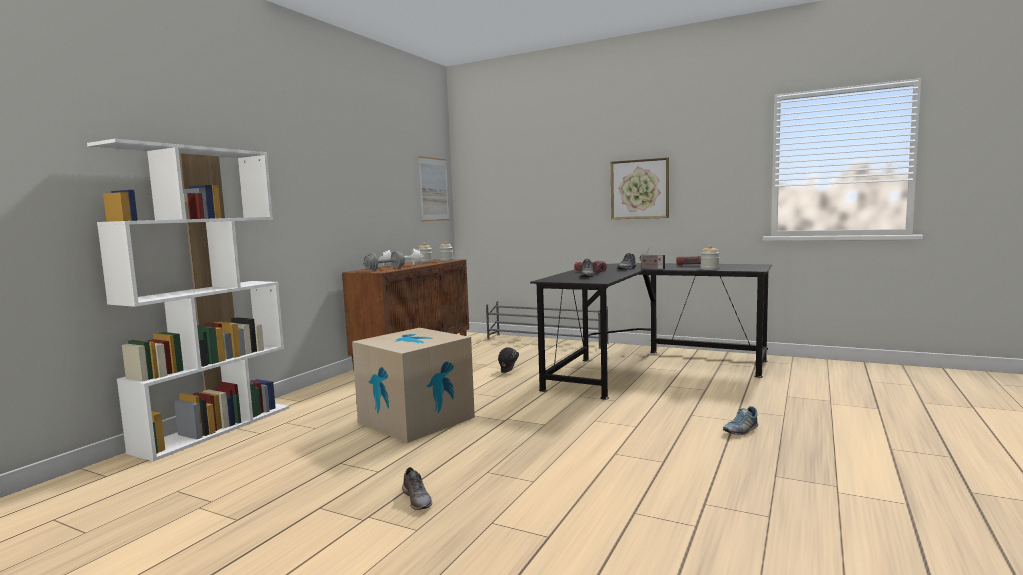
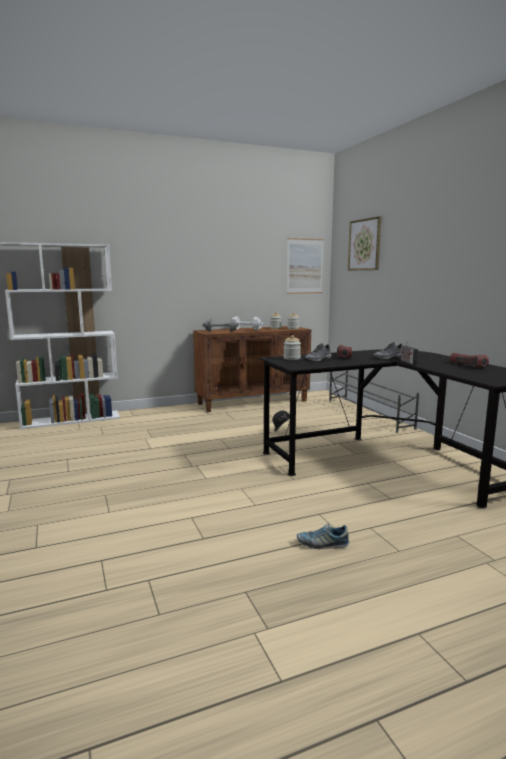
camera: 40 degrees right, 5 degrees up
(416, 420) = (152, 447): cardboard box -> none
(417, 499) = (44, 495): grey shoe -> none
(639, 189) = (457, 273): picture -> picture (364, 245)
(709, 269) = (455, 372): jar -> jar (291, 358)

